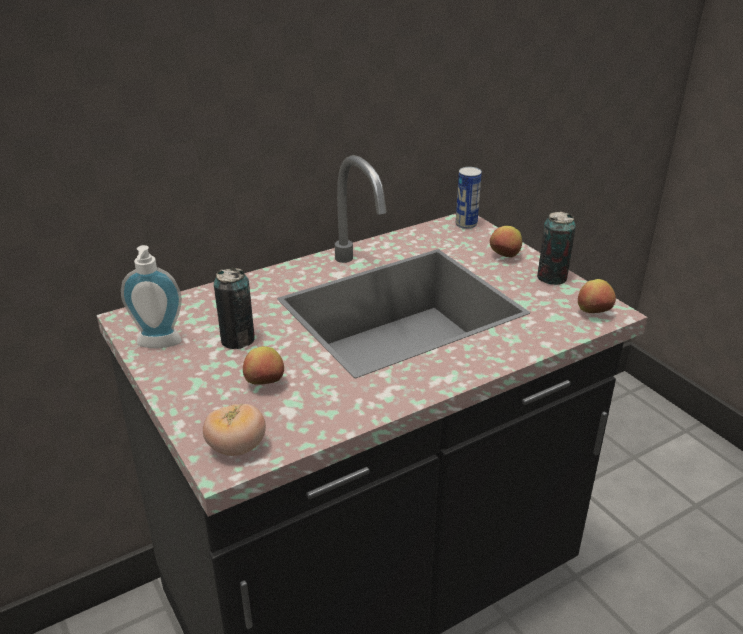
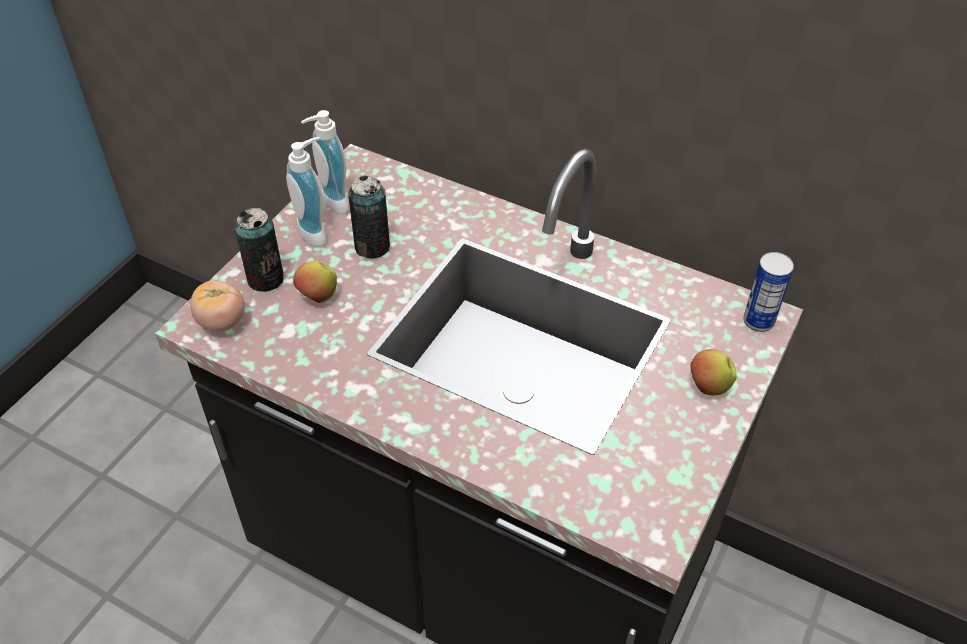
camera: 60 degrees right, 15 degrees up
(184, 362) = (316, 231): none -> soap dispenser
(552, 278) = (694, 451): can -> can (265, 279)
(593, 313) = (641, 519): apple -> none

